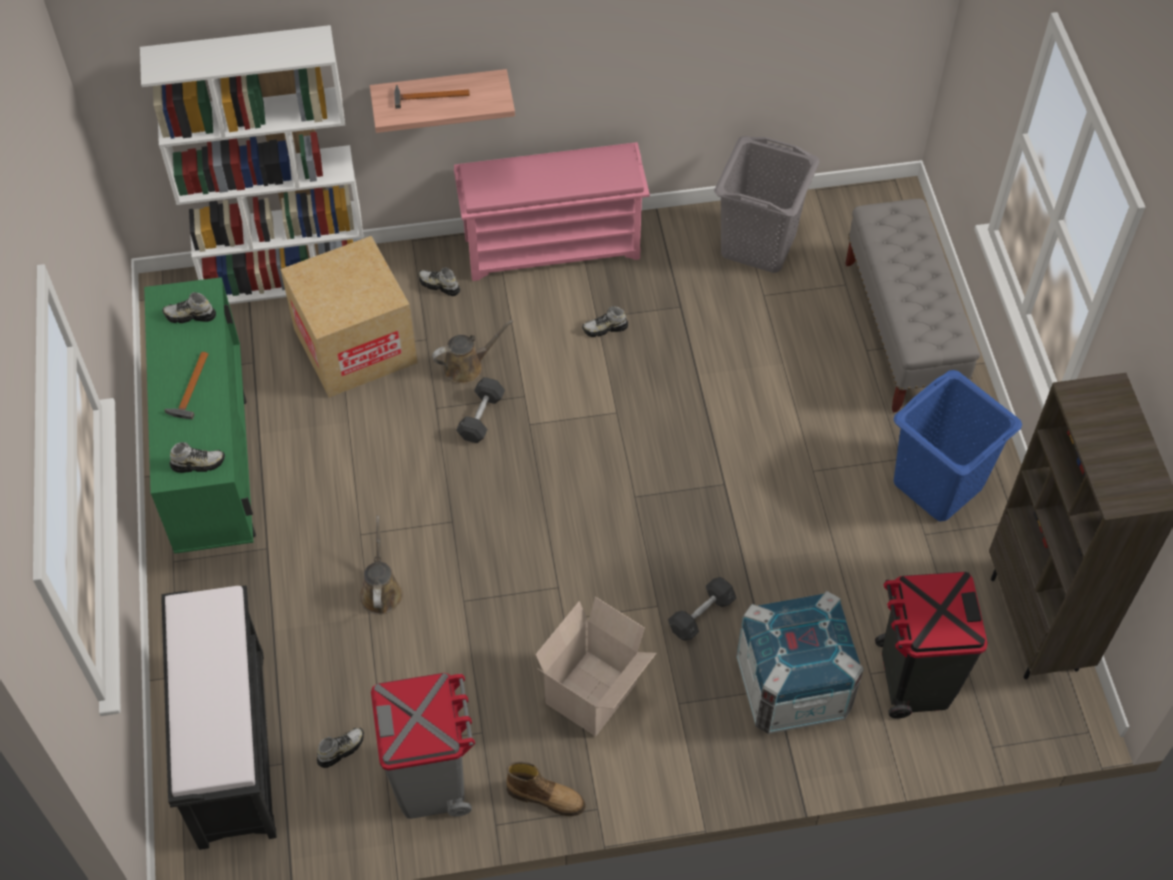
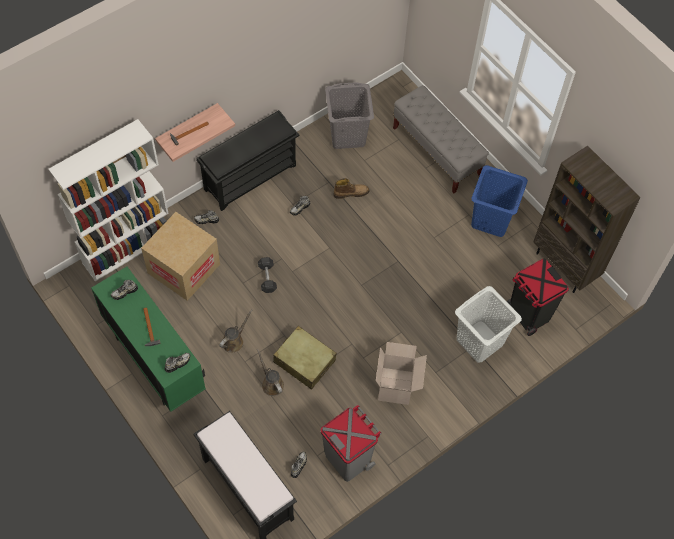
camera: 30 degrees left, 5 degrees up
(459, 579) = (304, 361): none -> beige suitcase
(467, 366) = (245, 256): brown watering can -> brown watering can (234, 341)
(546, 796) = (402, 442): boot -> boot (351, 193)
(553, 246) = (250, 176): pink shoe rack -> black shoe rack
(701, 615) = (422, 327): grey dumbbell -> none
(792, 686) = (479, 342): crate -> white laundry basket

